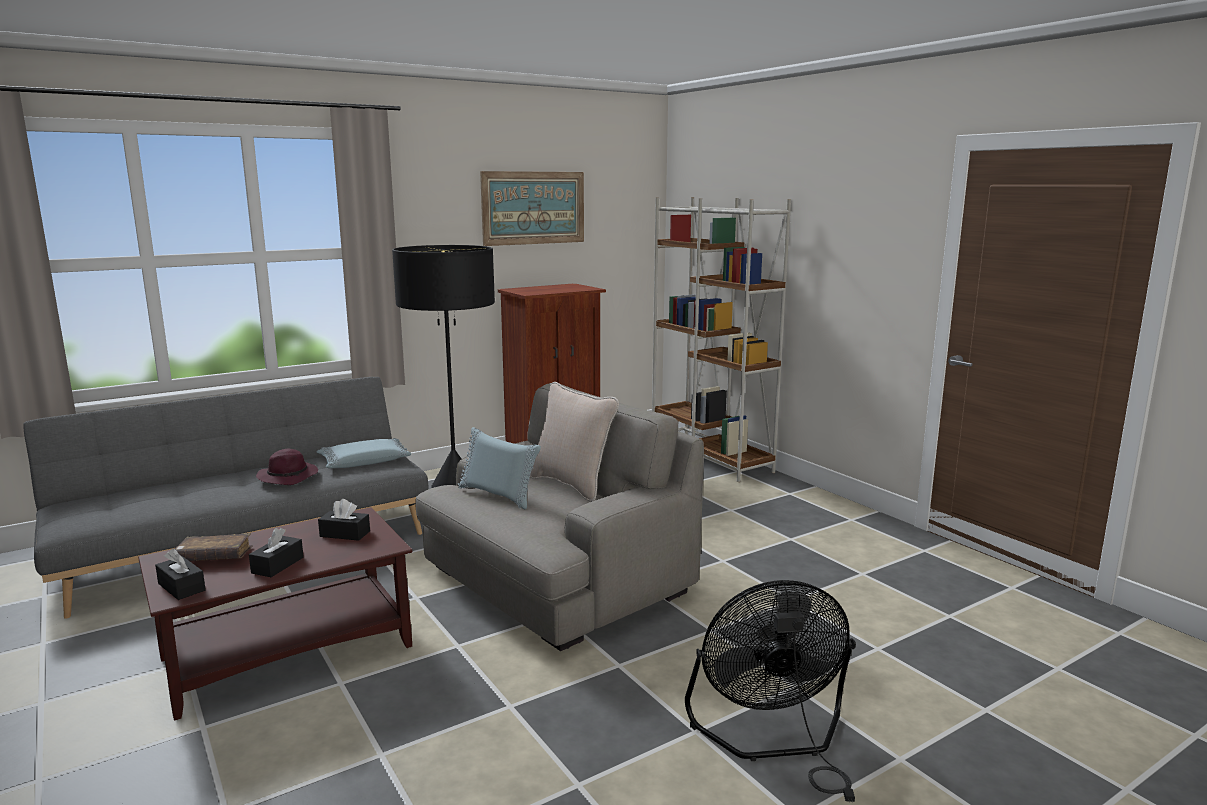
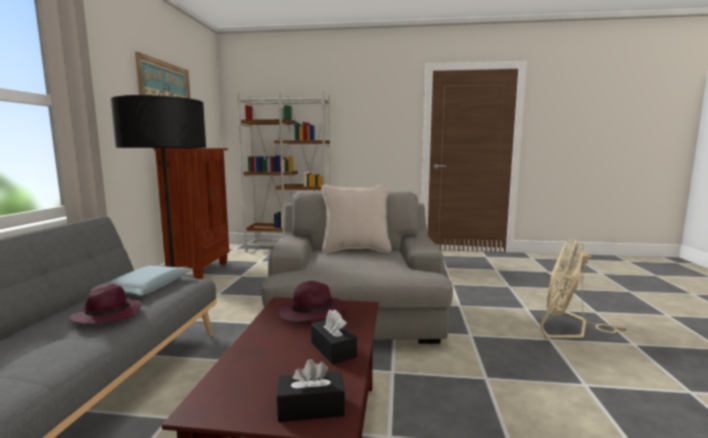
camera: 50 degrees left, 5 degrees down
(214, 557) = (259, 375): brown book -> none
(345, 534) = (311, 314): black tissue box -> purple hat
(498, 495) = (334, 265): blue pillow -> none
(781, 741) = (570, 326): black fan -> beige fan

